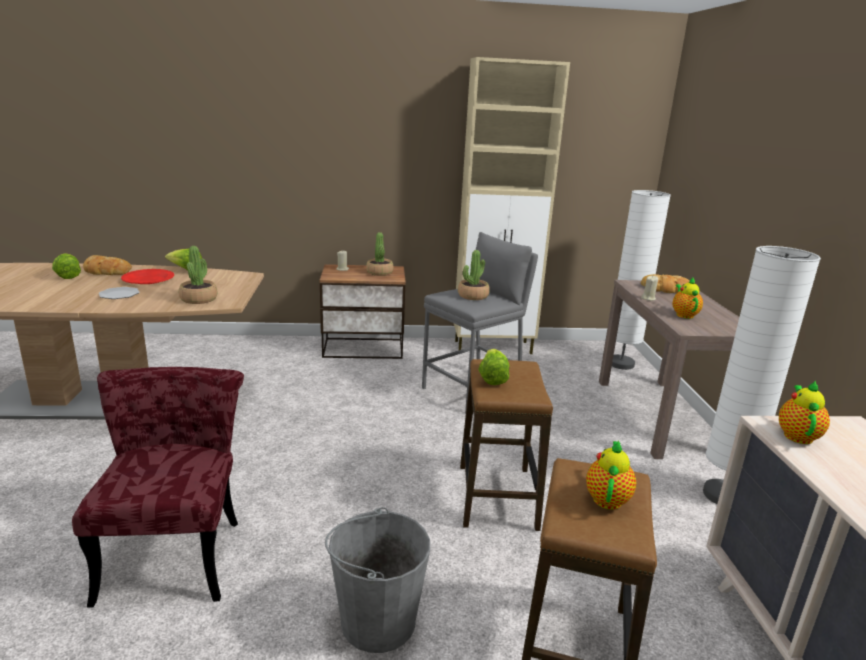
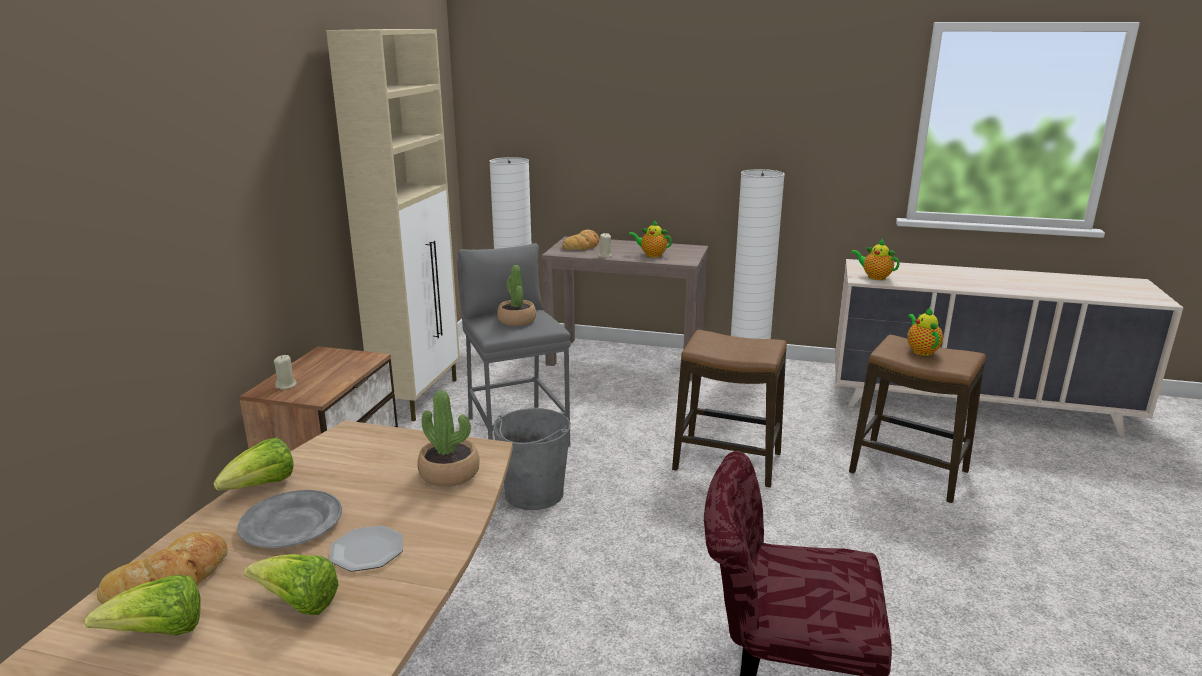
camera: 70 degrees left, 0 degrees up
(148, 280) = (291, 524): red plate -> grey plate
(377, 621) = (887, 552): grey bucket -> grey bucket (534, 494)
(379, 272) = (332, 363): potted plant -> none
(492, 378) = (729, 351): lettuce -> lettuce (298, 604)
(607, 498) = (921, 350): teapot -> teapot turned 45 degrees clockwise

